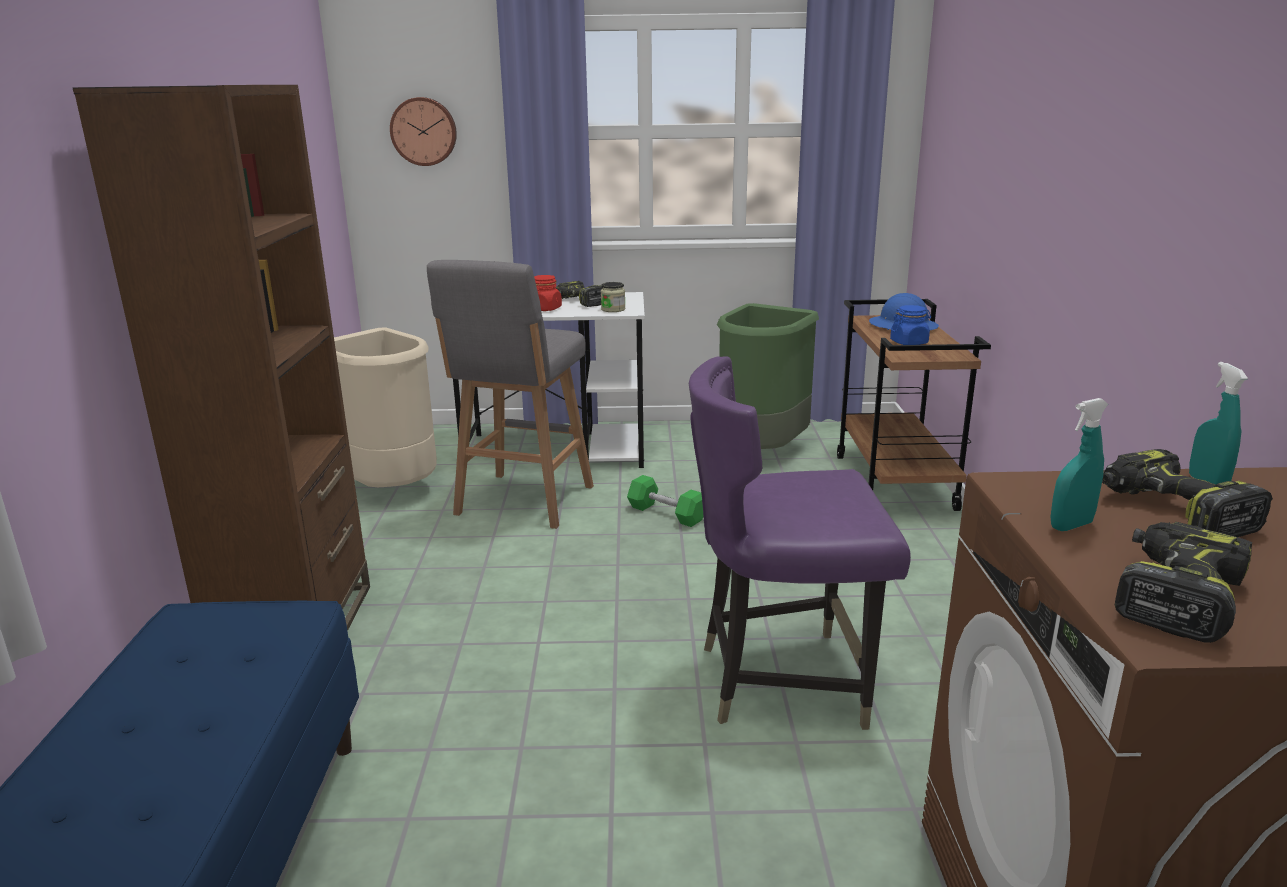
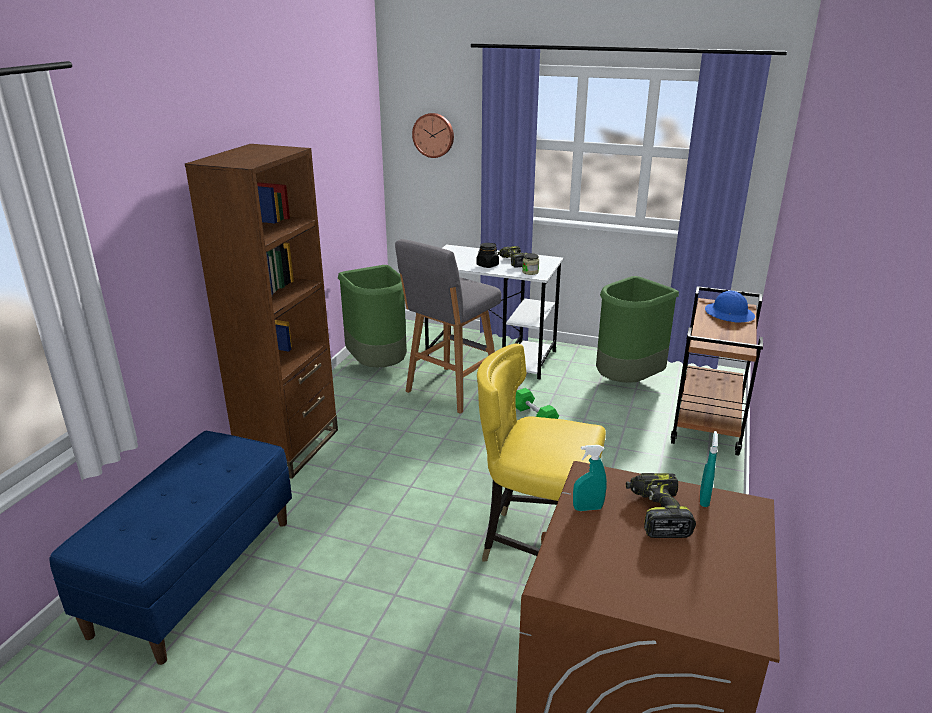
camera: 20 degrees right, 5 degrees up
(391, 489) = (379, 366): beige trash can -> green trash can
(545, 309) = (487, 265): red jar -> black jar
(782, 680) = (535, 544): purple chair -> yellow chair
(909, 342) = (718, 331): blue jar -> none
(1174, 597) = (589, 563): power drill -> none

